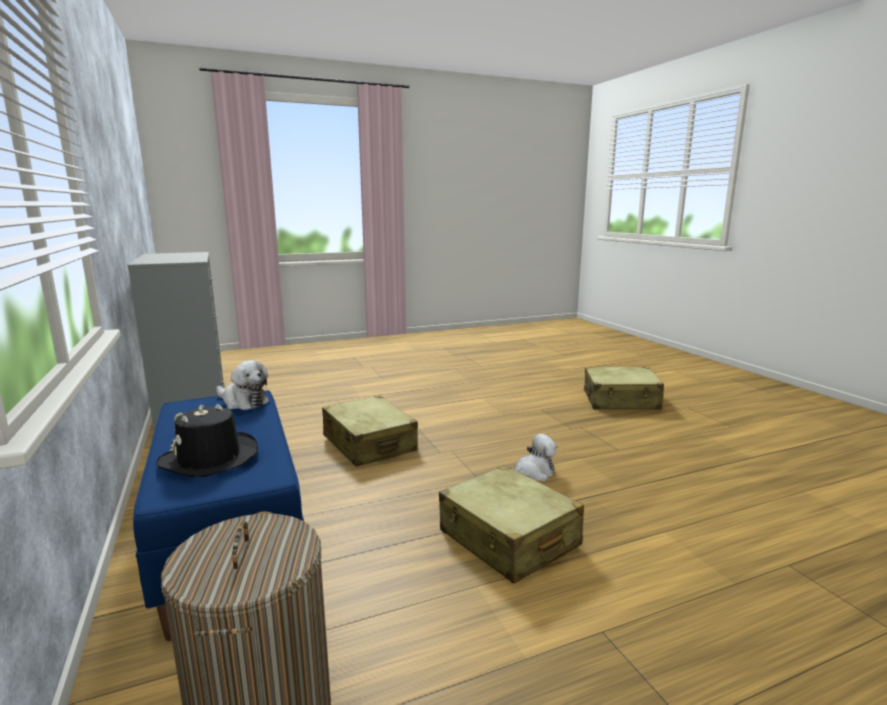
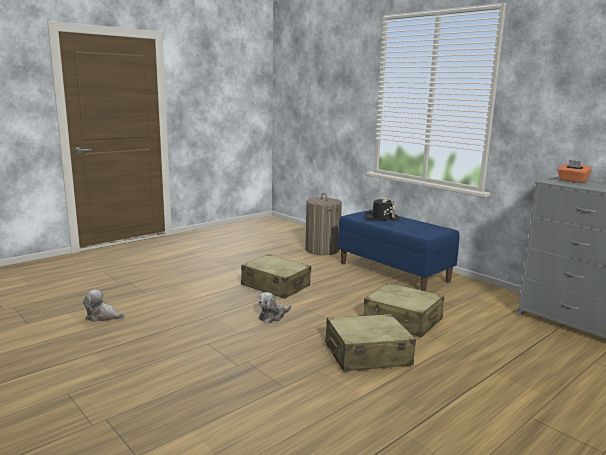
camera: 160 degrees right, 0 degrees up
(163, 260) = (572, 181): none -> orange tissue box
(243, 402) = (423, 233): plush toy -> plush toy (102, 317)
(621, 400) = (180, 424): beige suitcase -> beige suitcase (367, 355)

